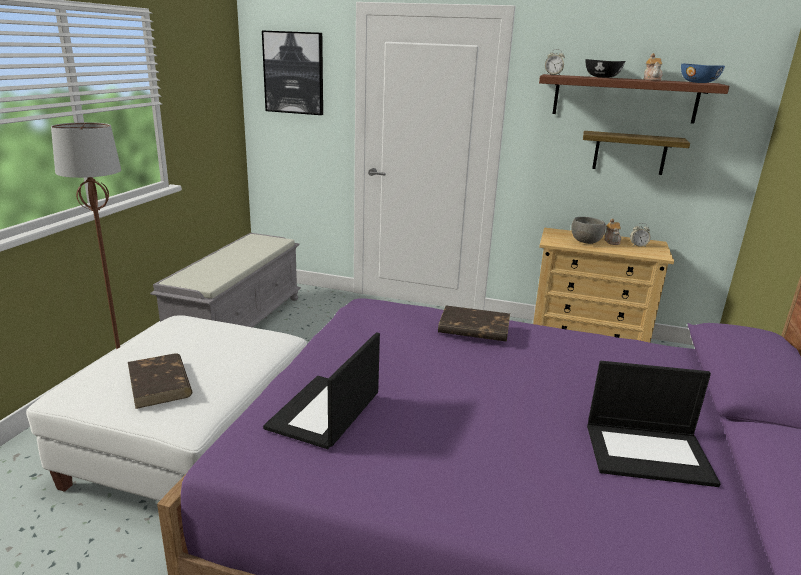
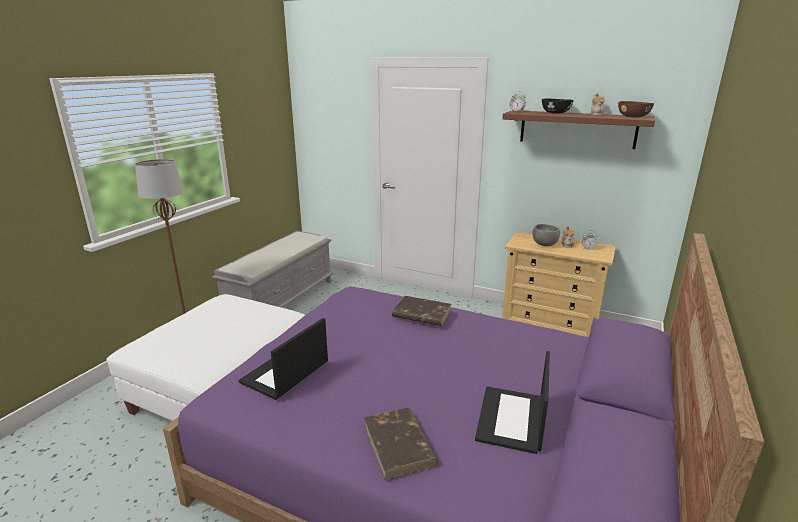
camera: 10 degrees right, 0 degrees up
(160, 384) = (193, 345): brown book -> brown book (399, 445)
(294, 73) = (328, 111): picture -> none
(629, 153) = (583, 172): shelf -> none
(649, 453) = (512, 420): laptop -> laptop turned 90 degrees clockwise
(699, 82) = (633, 117): blue bowl -> brown bowl

